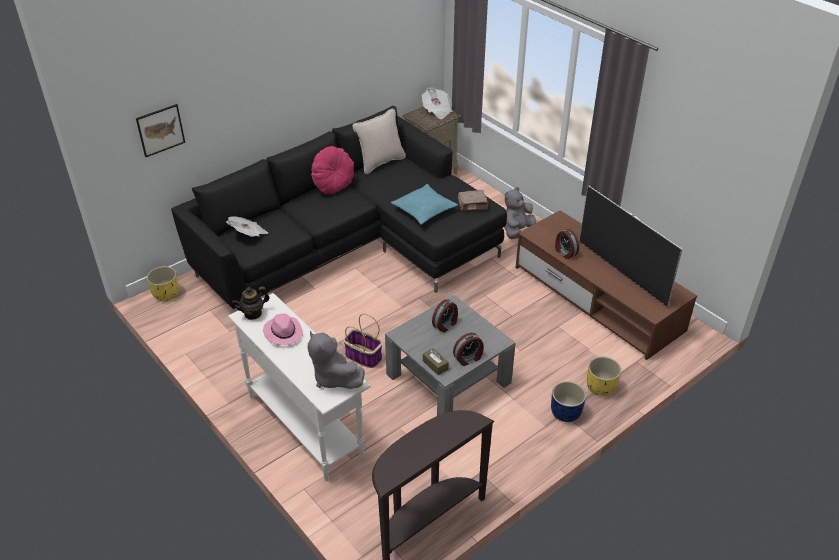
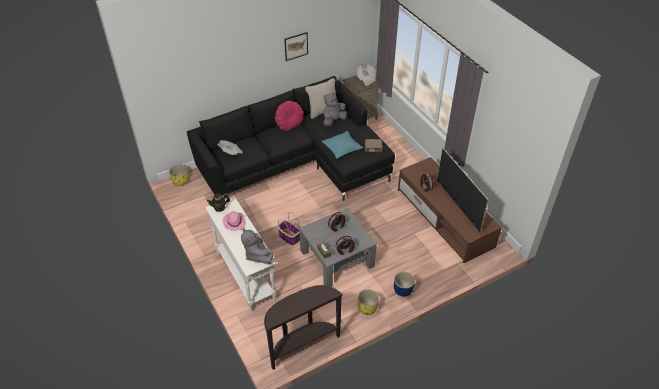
camera: 10 degrees right, 5 degrees up
(160, 130) = (182, 86): picture -> picture (296, 46)
(517, 230) = (405, 164): grey plush toy -> grey plush toy (333, 120)
(600, 387) = (429, 277): yellow planter -> yellow planter (367, 308)

